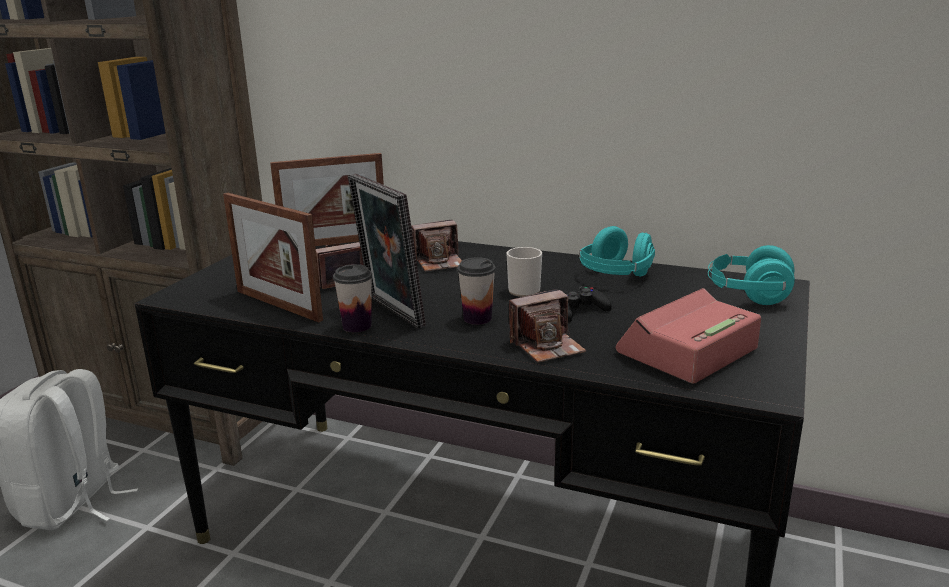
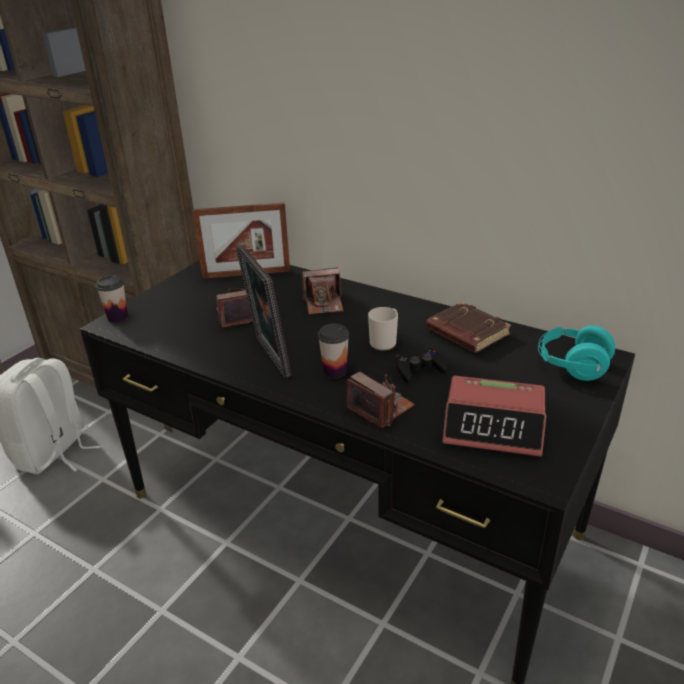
camera: 10 degrees right, 10 degrees up
(278, 305) = (184, 341): picture frame -> none
(357, 326) = (238, 370): cup -> cup (117, 317)
(547, 346) = (381, 408): camera -> camera turned 120 degrees counterclockwise
(616, 276) = (466, 332): turquoise headphones -> brown book
(686, 351) = (494, 426): alarm clock -> alarm clock turned 135 degrees counterclockwise

